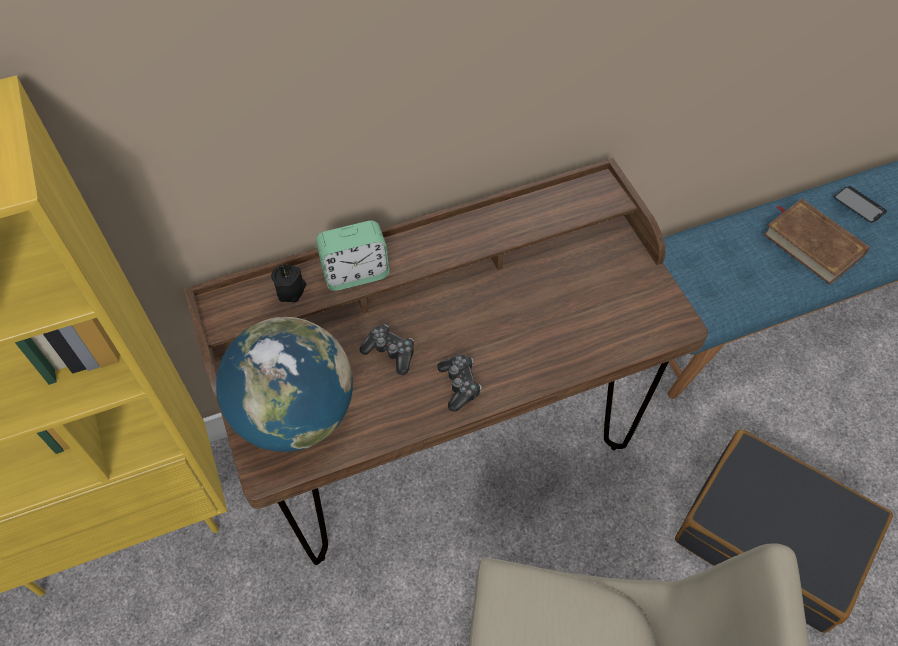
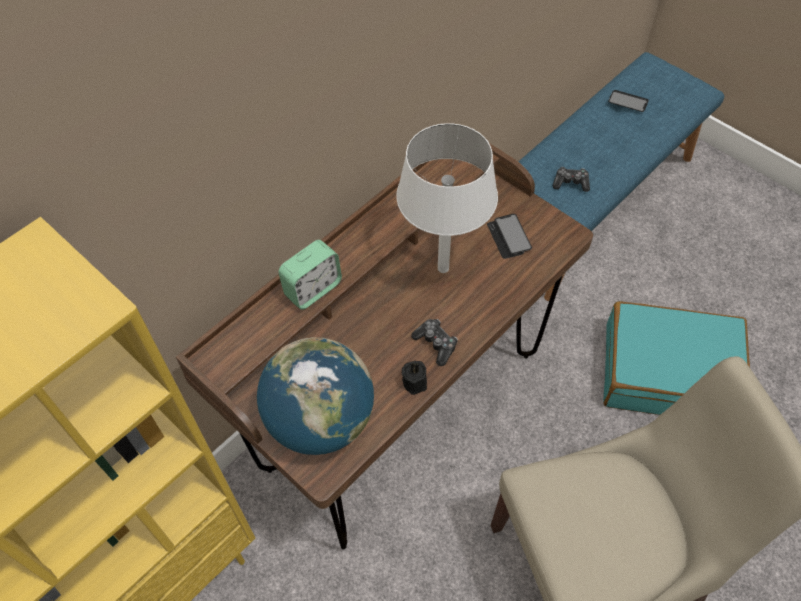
camera: 25 degrees left, 0 degrees up
(291, 290) = (268, 322): black candle -> black candle (415, 381)
(390, 353) = (368, 341): game controller -> game controller (570, 183)
(514, 307) = (443, 268): none -> white table lamp
(606, 301) = (509, 237): none -> phone
(772, 536) = (668, 372): black suitcase -> turquoise suitcase
(813, 244) = (611, 142): brown book -> none

